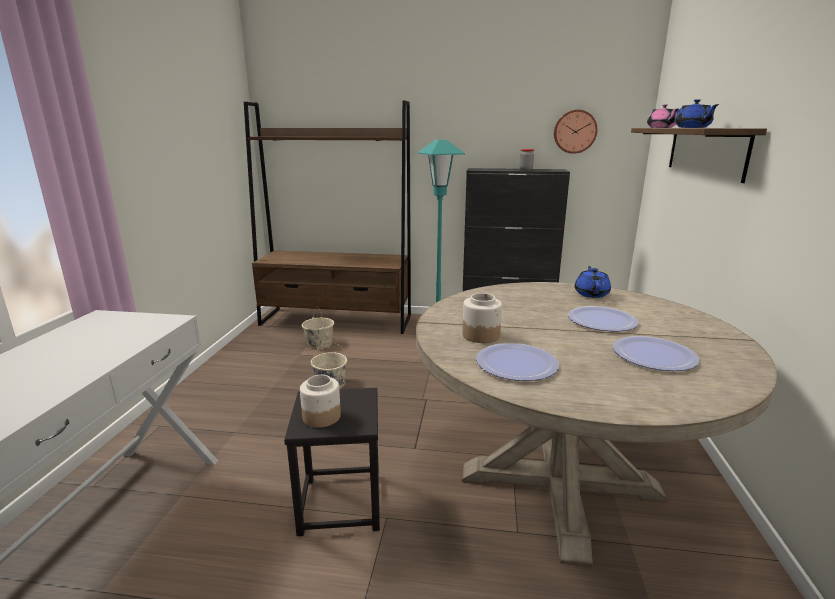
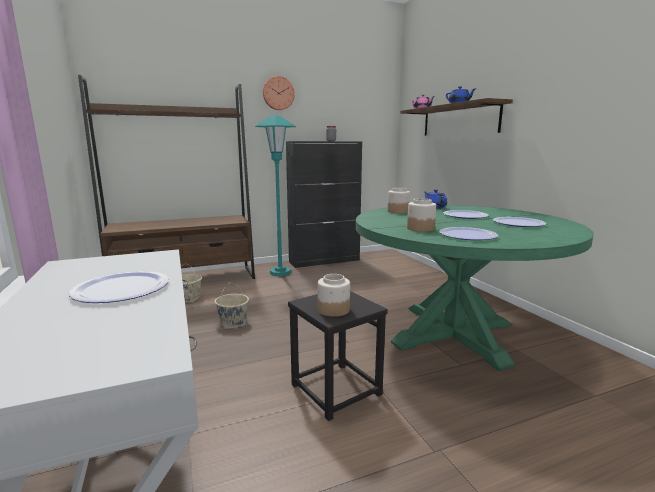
camera: 30 degrees left, 5 degrees down
(74, 359) = (121, 289): none -> plate
(522, 294) = (398, 211): none -> jar
(559, 483) = (453, 333): beige dining table -> green dining table
(574, 131) = (355, 115): wall clock -> wall clock (278, 93)

